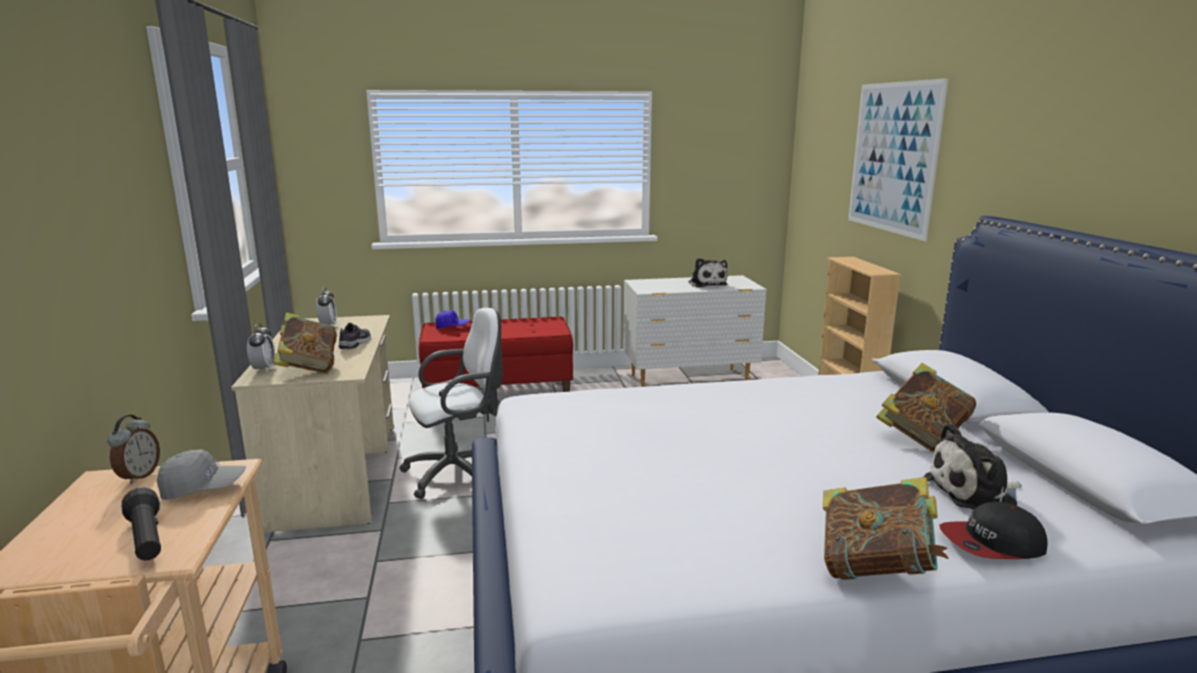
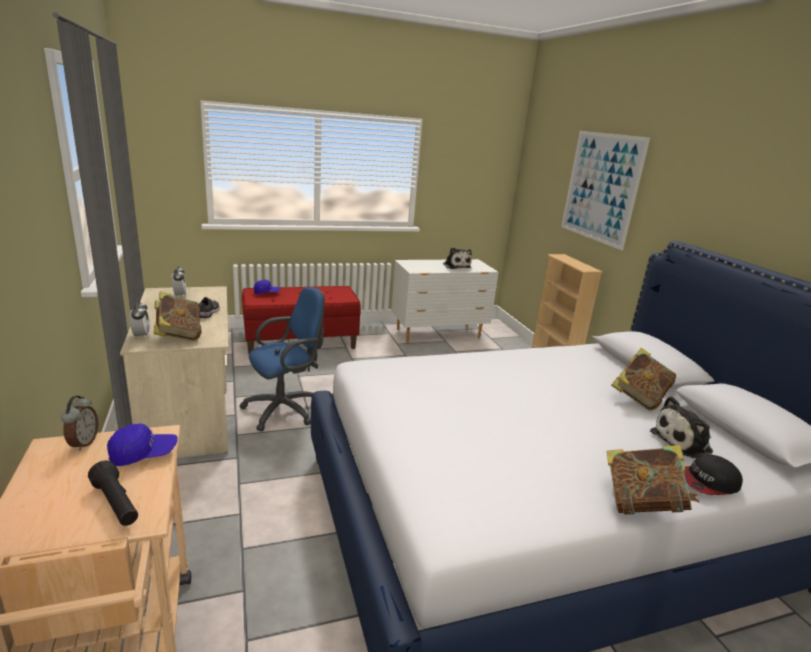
camera: 10 degrees left, 5 degrees up
(203, 488) = (143, 454): grey cap -> blue cap
(459, 473) = (286, 409): white office chair -> blue office chair

